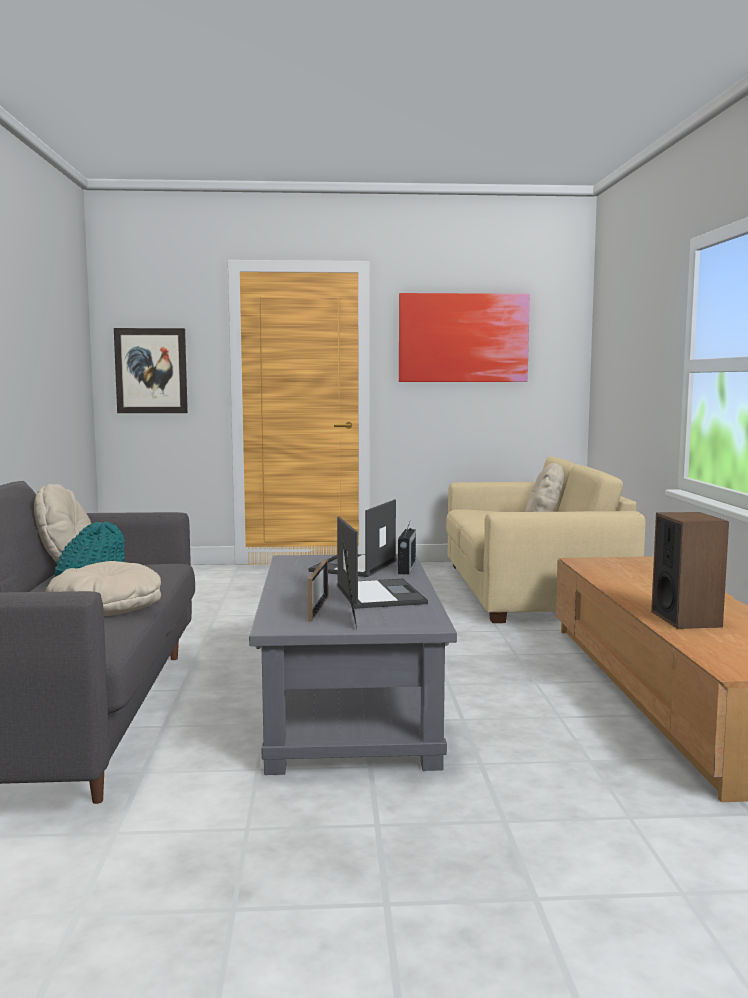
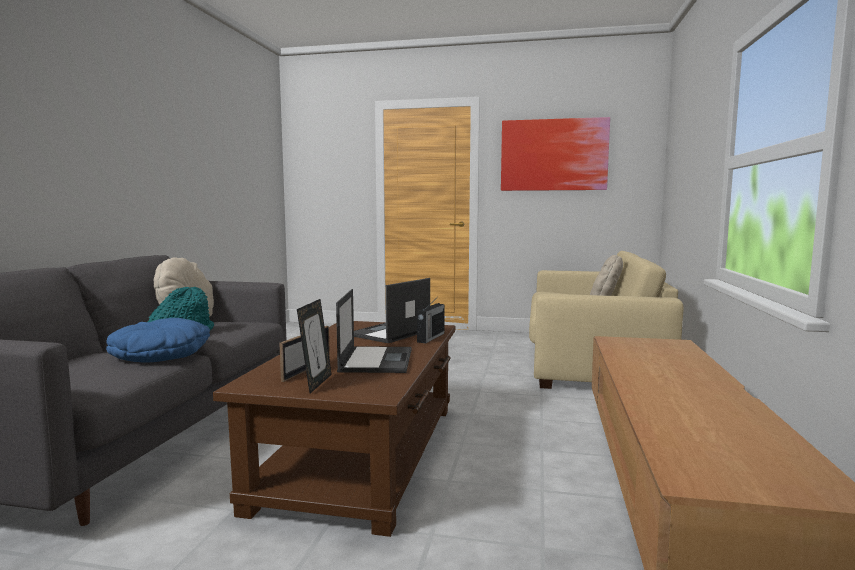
camera: 15 degrees right, 0 degrees up
(105, 607) = (159, 355): beige pillow -> blue pillow
(151, 371) = (322, 184): picture -> none
(349, 704) = (363, 452): grey coffee table -> brown coffee table
(686, 619) = (674, 408): speaker -> none

